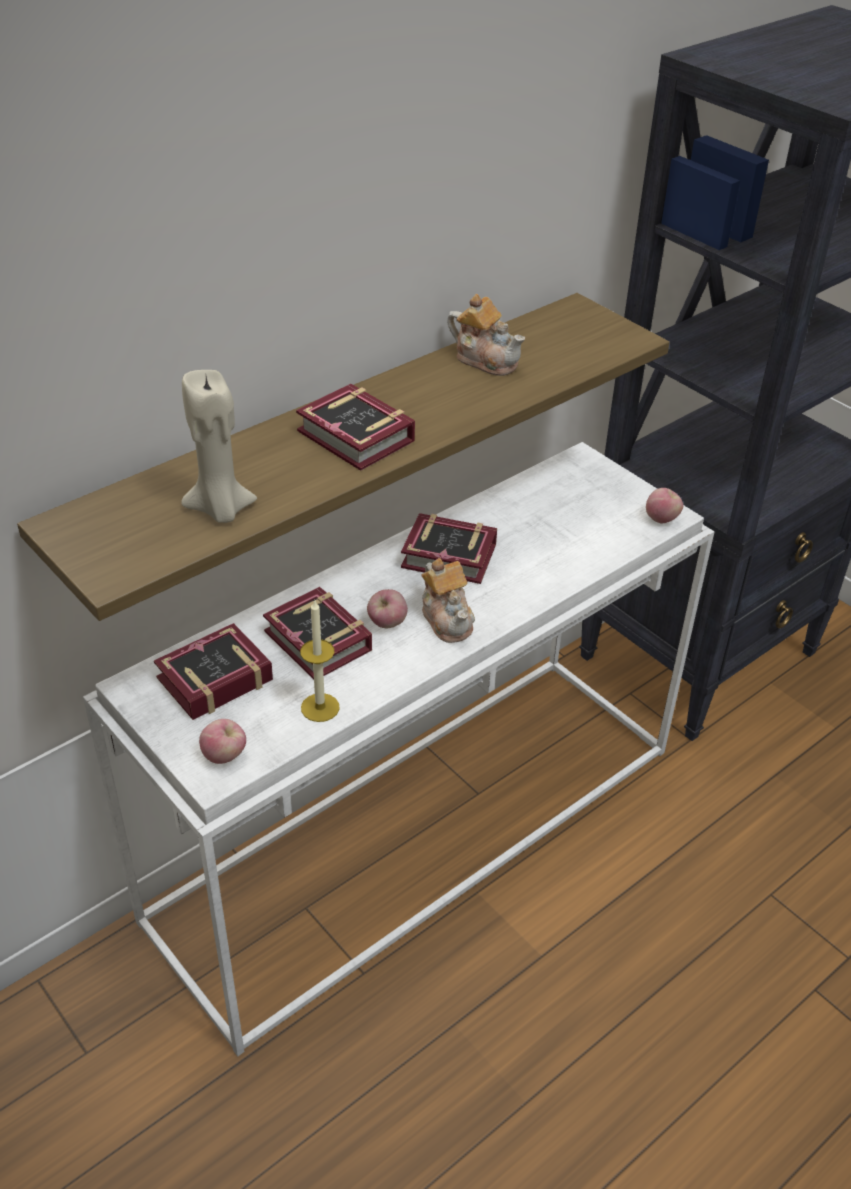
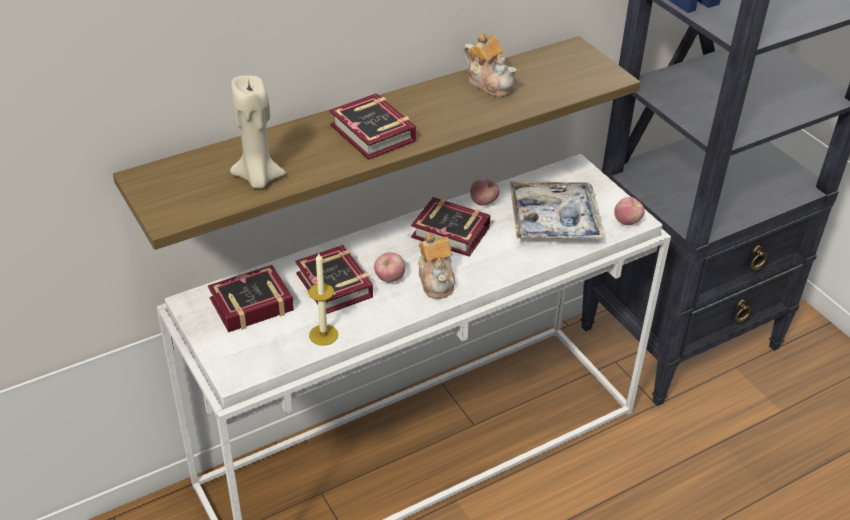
camera: 10 degrees right, 0 degrees up
(224, 756) = (245, 361): apple -> apple (484, 202)
(572, 526) = (554, 220): none -> tray

